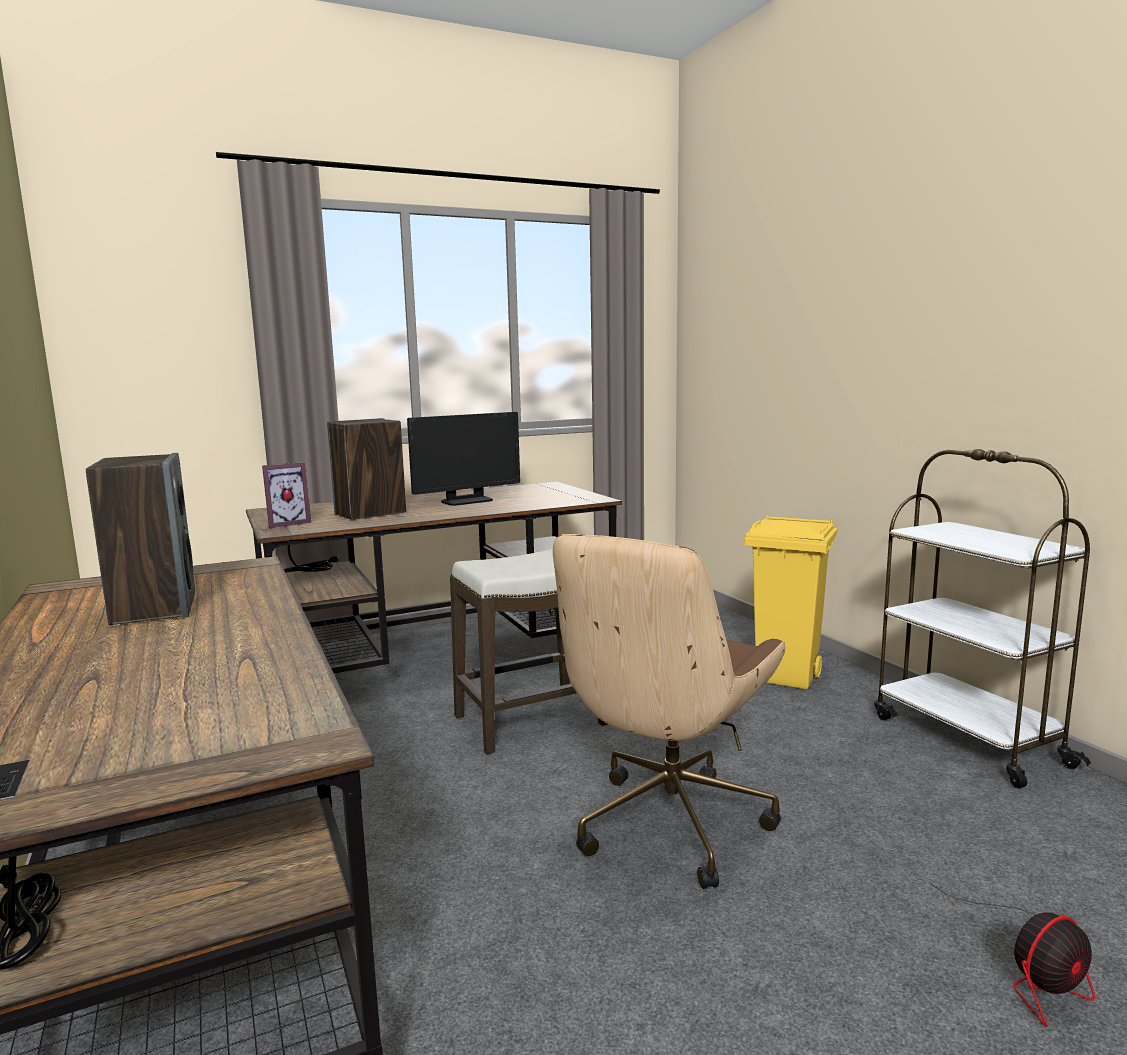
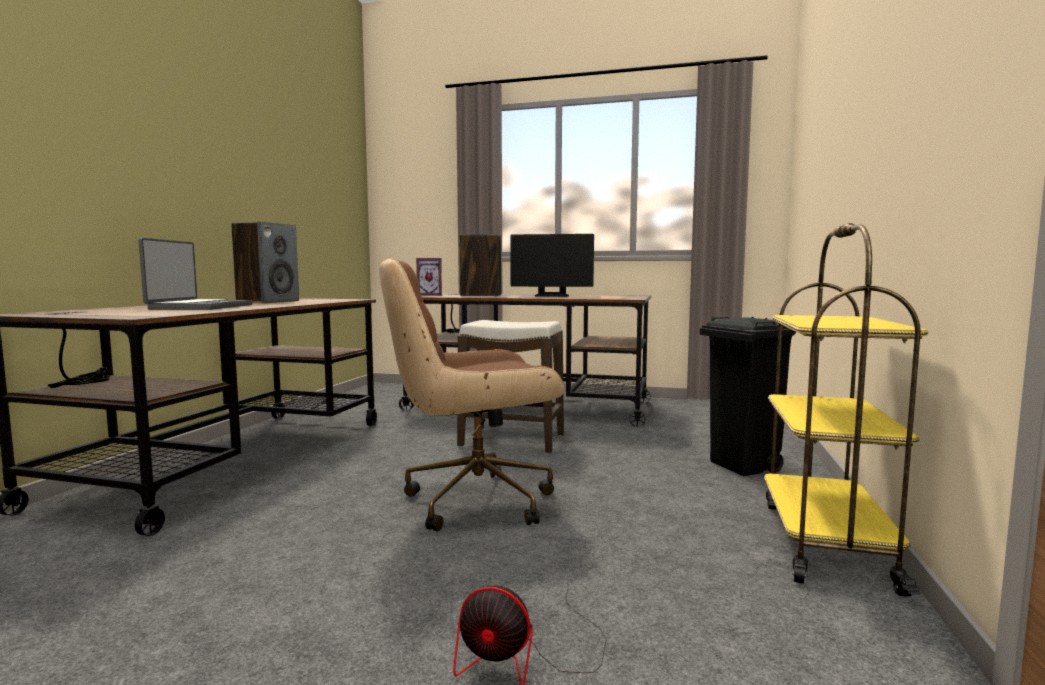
camera: 40 degrees right, 5 degrees down
(168, 666) = (200, 307): none -> laptop
(787, 677) = (744, 467): yellow trash can -> black trash can
(966, 739) = (826, 543): white cart -> yellow cart

